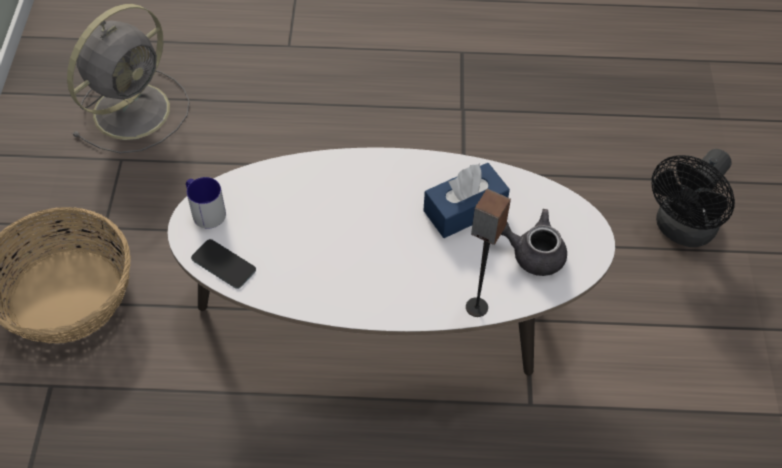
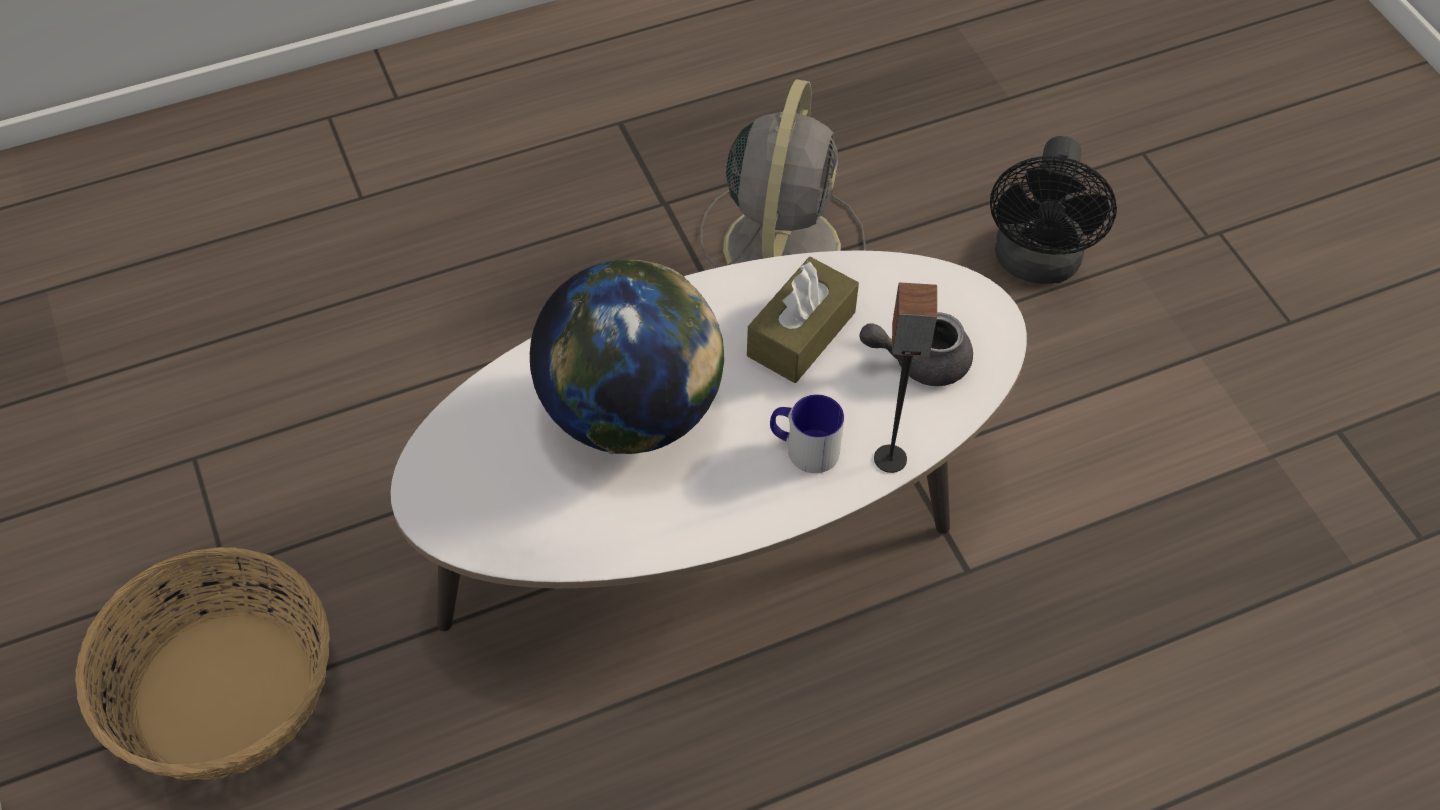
camera: 25 degrees left, 0 degrees up
(134, 109) = (171, 374): grey fan -> grey fan (783, 244)
(205, 211) = (438, 473): mug -> mug (803, 448)
(223, 264) = (510, 538): phone -> none
(334, 218) = (631, 413): none -> globe
(464, 210) = (801, 334): blue tissue box -> brown tissue box

